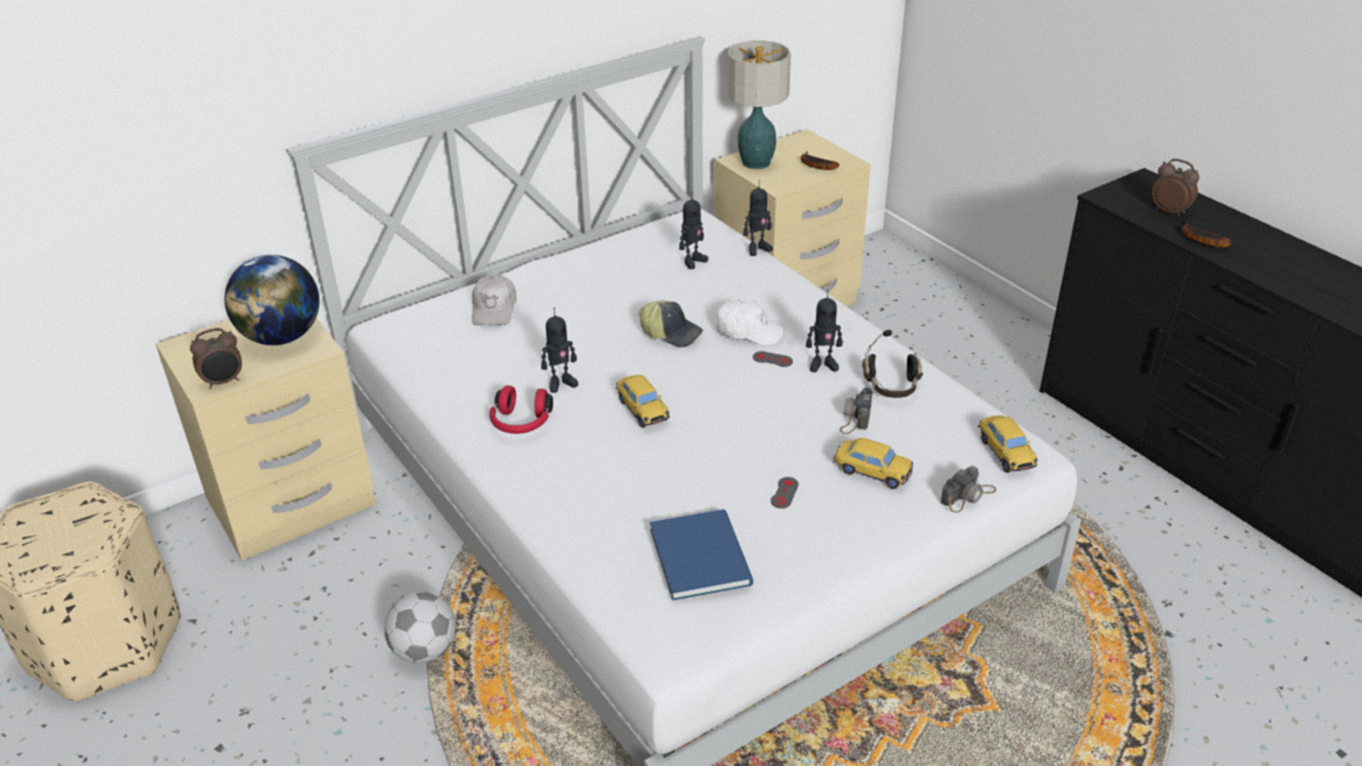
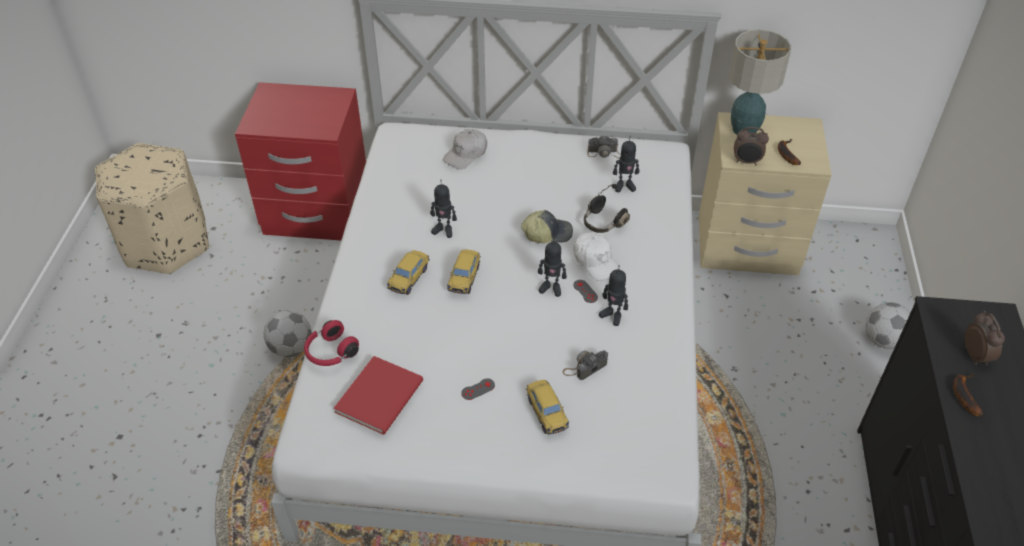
camera: 40 degrees right, 10 degrees up
(224, 382) = (262, 127): alarm clock -> alarm clock (746, 162)
(282, 337) = (318, 113): globe -> none
(292, 503) = (317, 214): beige nightstand -> red nightstand
(521, 423) = (392, 244): red headphones -> red headphones (330, 352)
(671, 333) = (547, 233): cap -> cap turned 75 degrees counterclockwise
(702, 554) = (382, 395): blue book -> red book
(757, 249) = (681, 200): toy robot -> toy robot (551, 288)
(892, 386) = (638, 360): black headphones -> black headphones (603, 223)
(968, 495) = (585, 471): camera -> camera (605, 153)
(976, 315) = (883, 340): none -> football
(1005, 453) = (651, 459): toy car -> toy car (409, 278)

